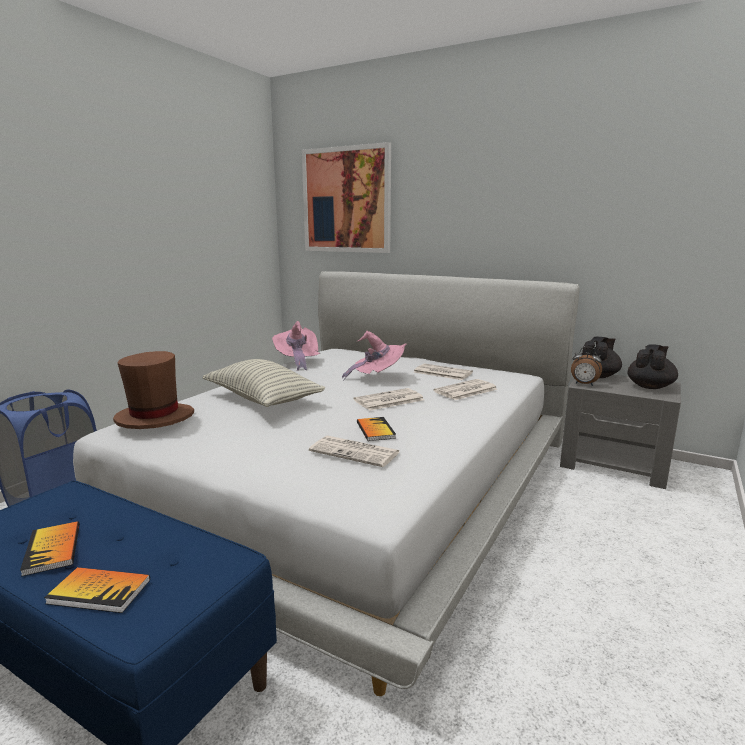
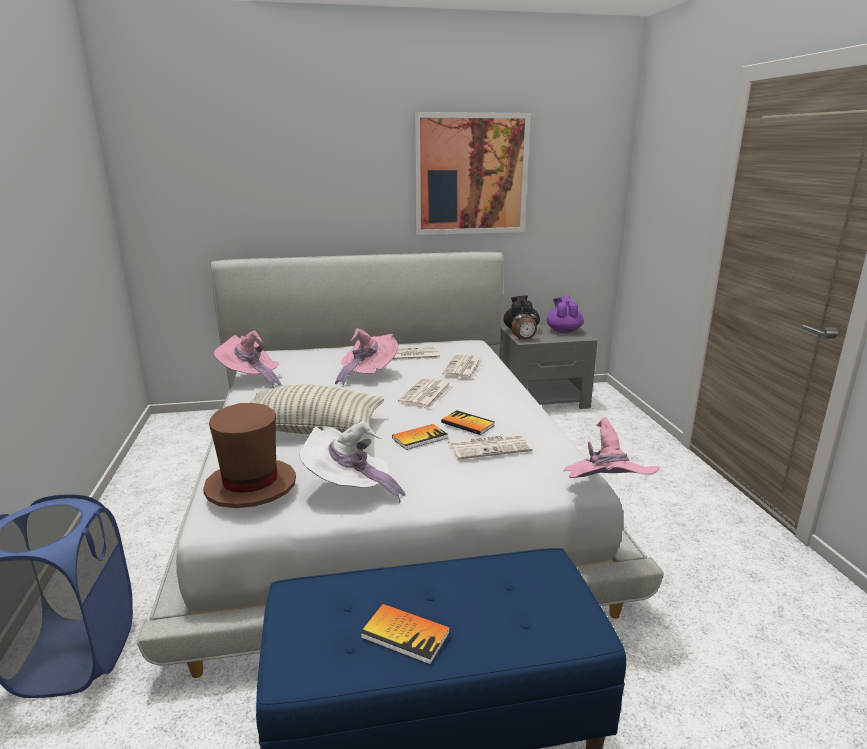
camera: 40 degrees left, 5 degrees up
(99, 591) = (512, 632): book -> book (420, 438)
(204, 442) = (350, 489): none -> white hat
(346, 200) = (226, 171): picture -> picture (471, 174)
(373, 529) = (604, 495): none -> pink hat
(650, 386) = (563, 331): black teapot -> purple teapot

